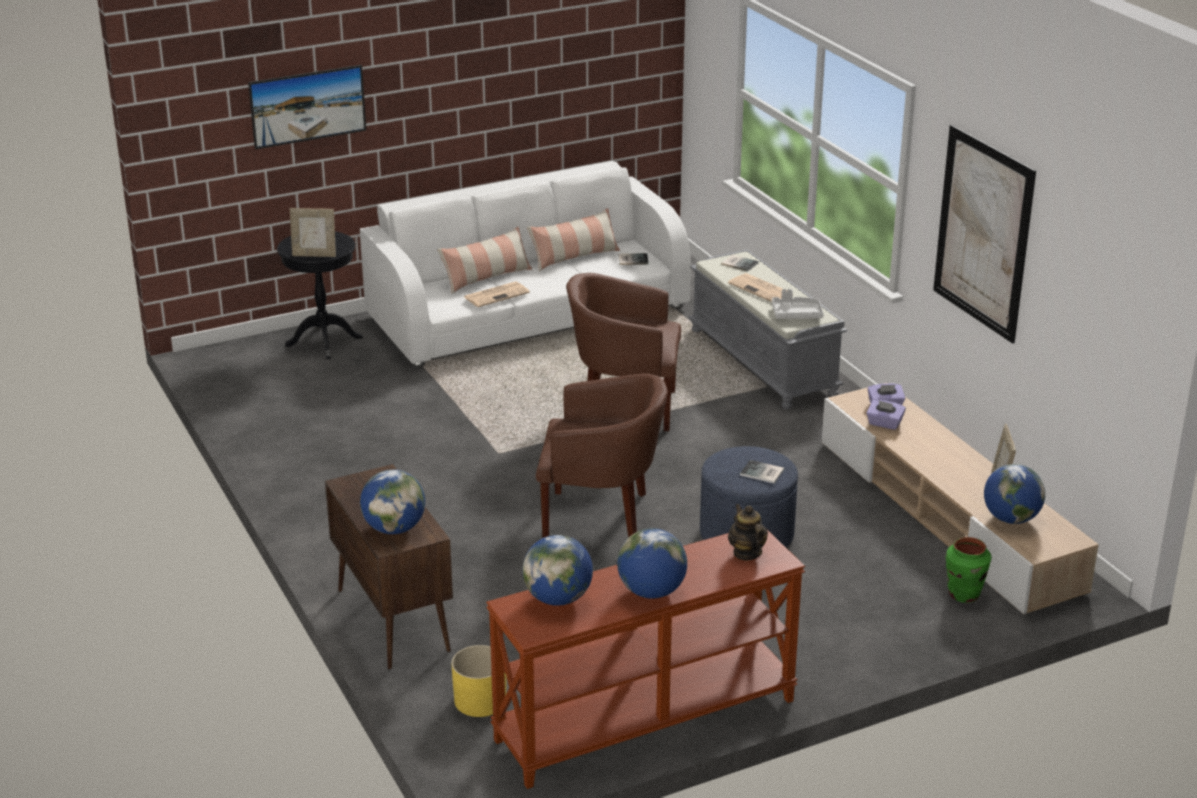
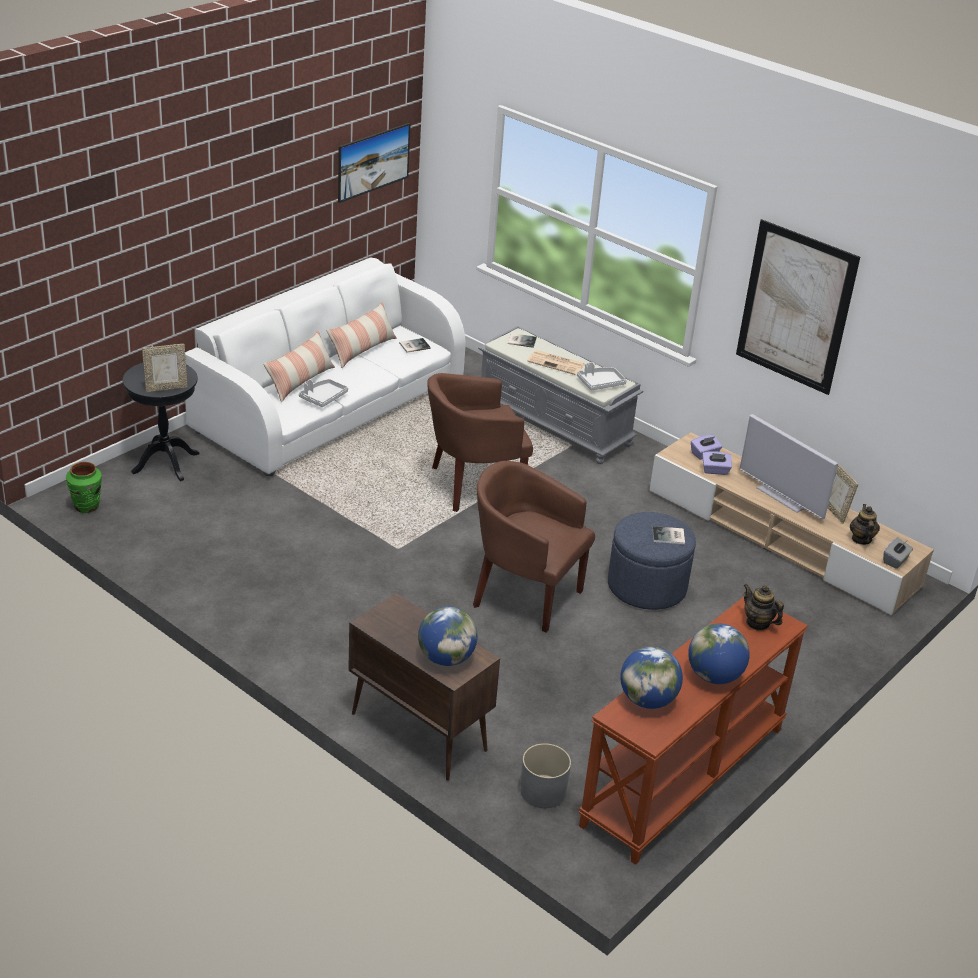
camera: 25 degrees left, 5 degrees up
(309, 122) = (139, 262): picture -> picture (373, 175)
(480, 701) = (543, 792): yellow planter -> grey planter
(497, 295) = (323, 397): newspaper -> grey tray
(601, 518) = (524, 595): brown armchair -> brown armchair turned 135 degrees counterclockwise
(946, 461) = (782, 497): none -> television
(964, 594) = (837, 606): green vase -> green vase (87, 506)
(1011, 519) = (861, 539): globe -> teapot
(1037, 547) = (895, 561): none -> grey tissue box

